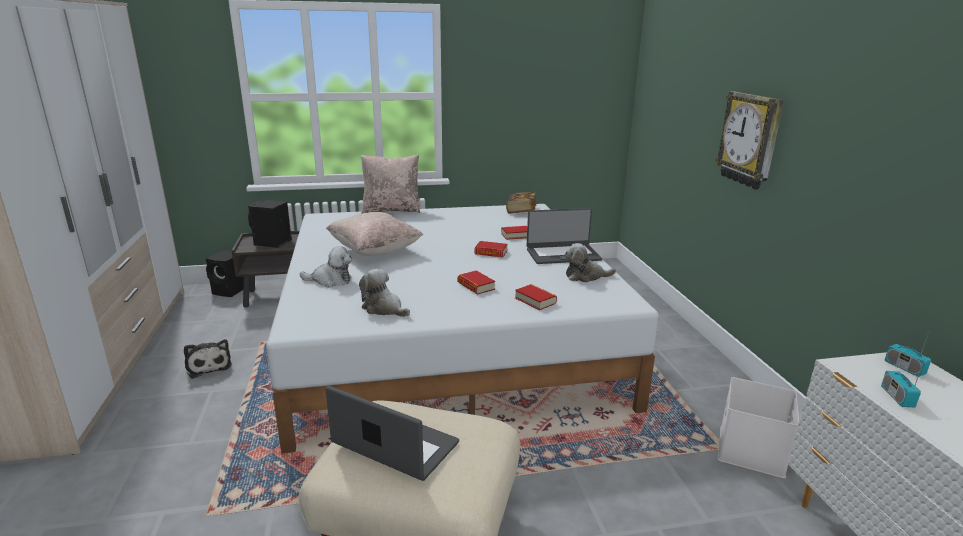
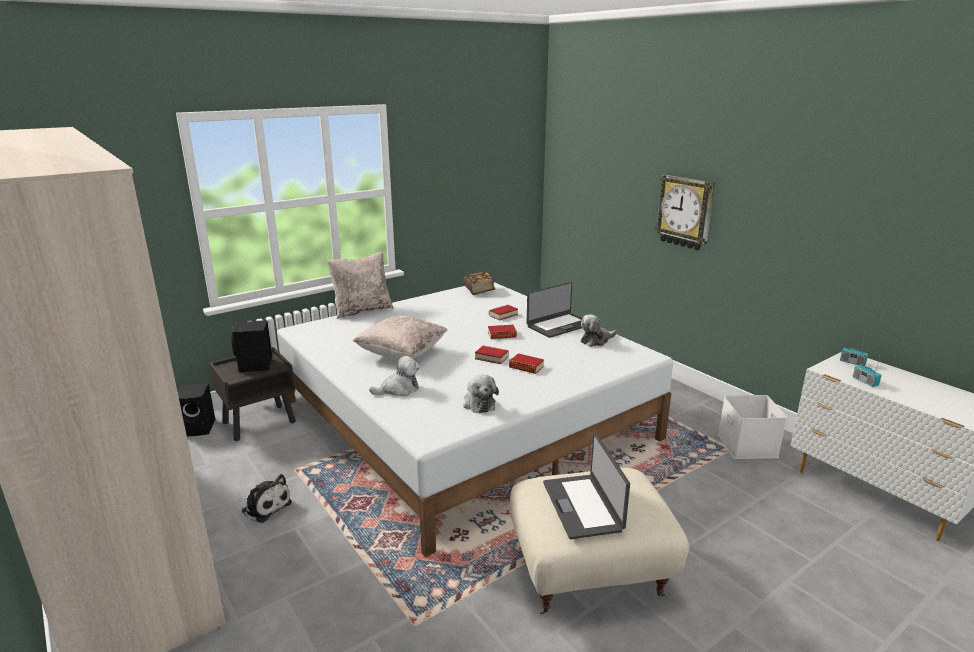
camera: 25 degrees left, 0 degrees up
(384, 309) = (478, 403): plush toy -> plush toy turned 120 degrees counterclockwise
(394, 445) = (583, 506): laptop -> laptop turned 105 degrees counterclockwise
(535, 300) = (584, 369): book -> book (491, 357)

